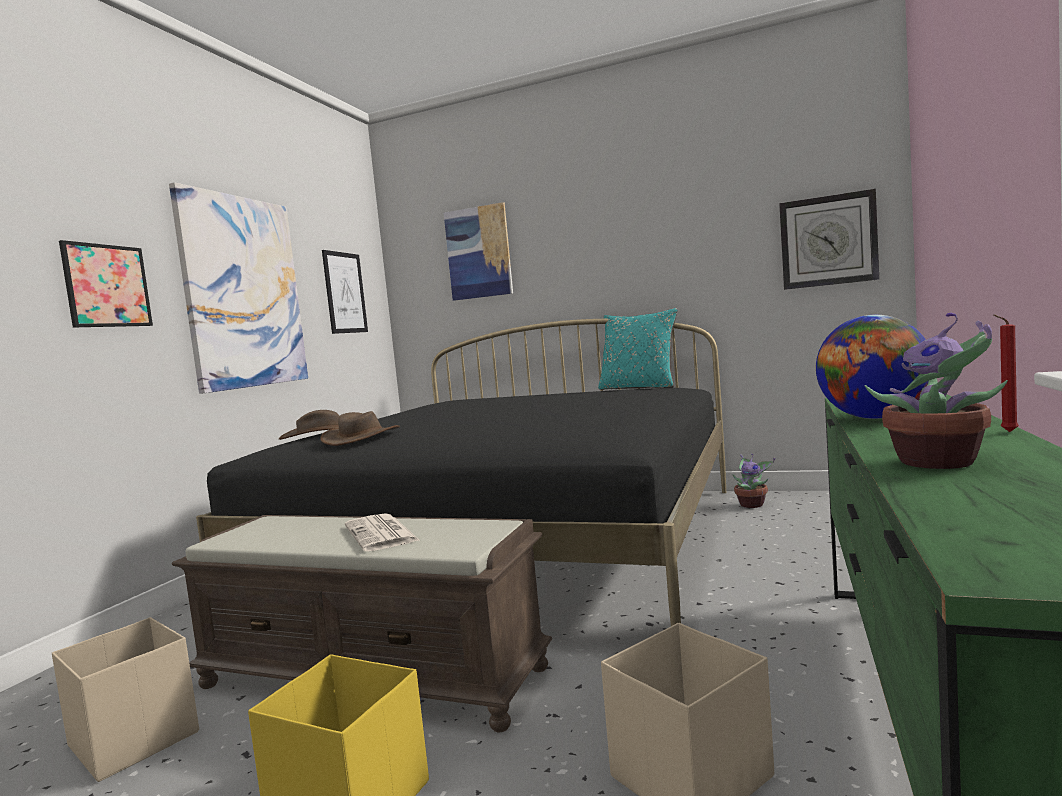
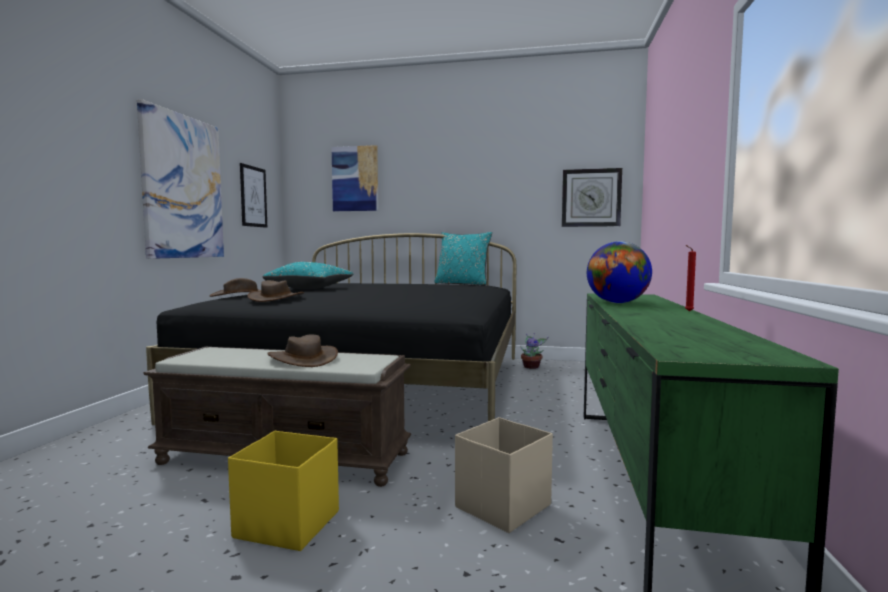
camera: 10 degrees left, 0 degrees up
(107, 286) = (87, 169): picture -> none
(134, 738) = (114, 493): beige storage box -> none
(382, 534) = (303, 359): newspaper -> brown hat
(419, 414) = (310, 289): none -> turquoise pillow
(941, 463) = (654, 321): potted plant -> none

